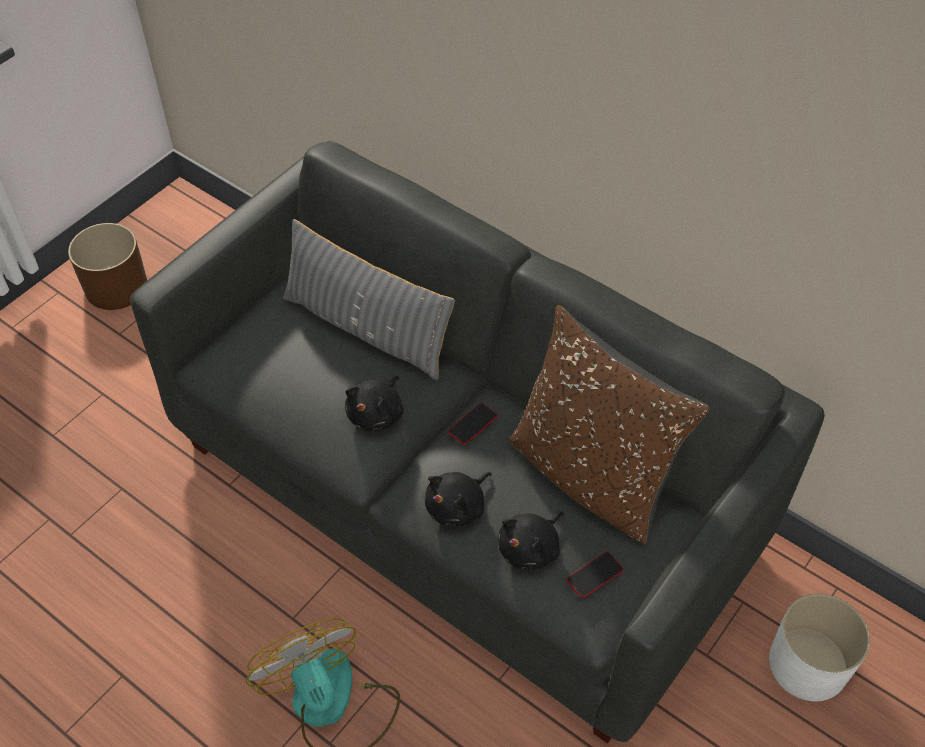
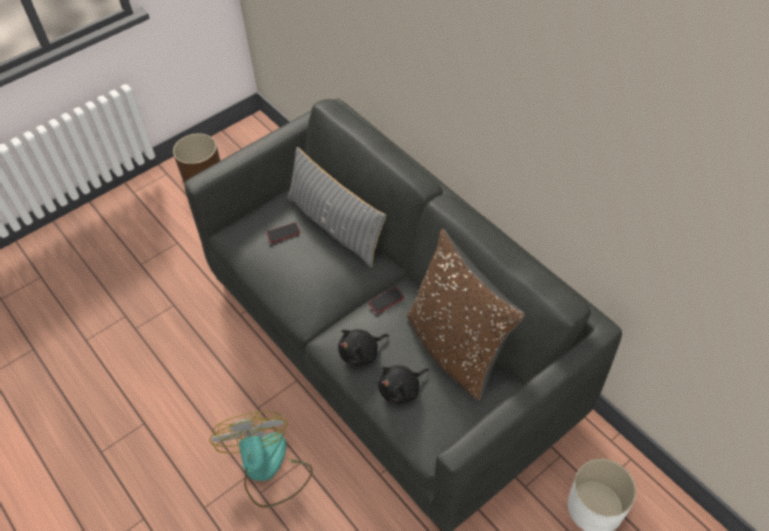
camera: 15 degrees right, 0 degrees up
(377, 414) = (325, 283): black plush toy -> none
(594, 575) = (439, 415): phone -> phone (283, 233)

